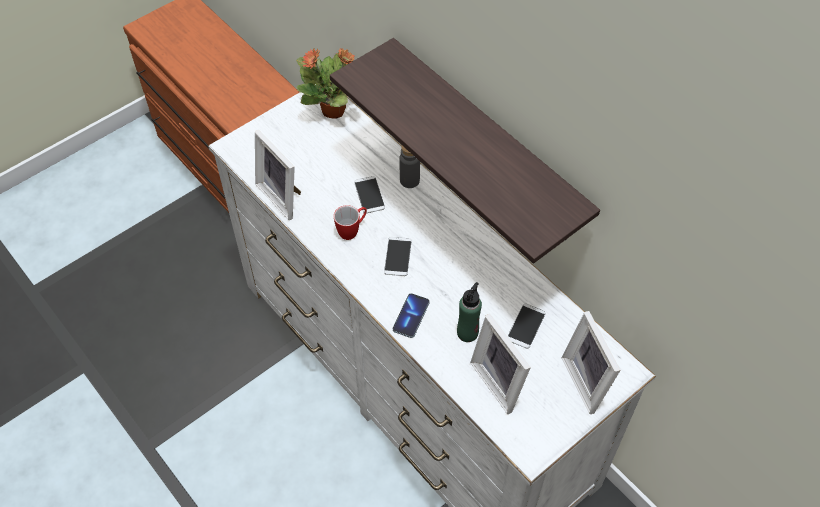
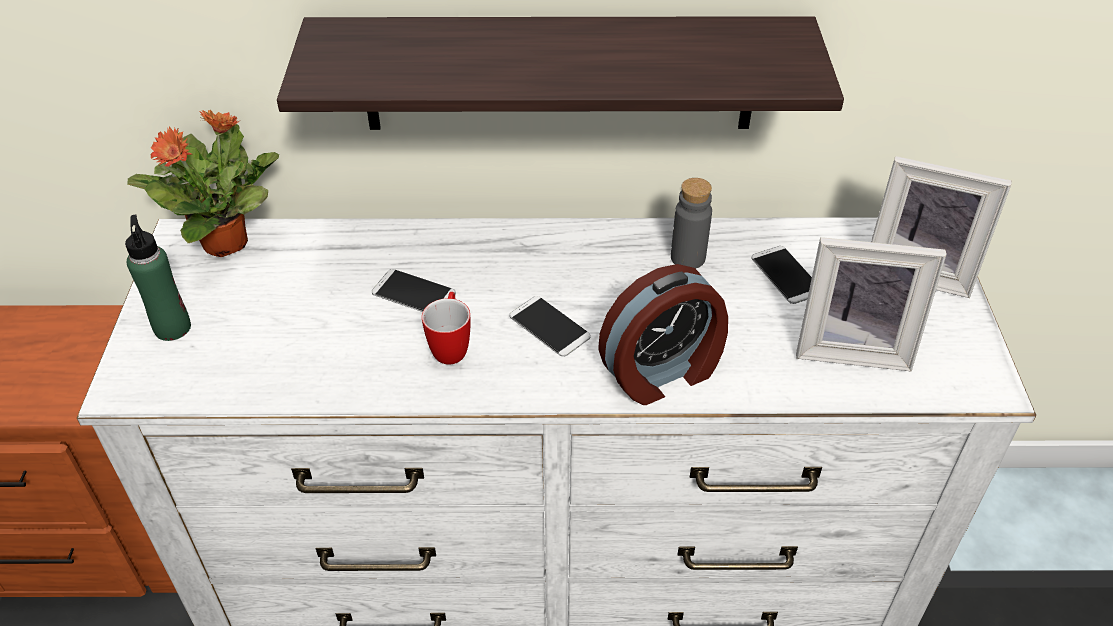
camera: 50 degrees left, 10 degrees down
(283, 195) = (294, 384): picture frame -> none
(409, 180) = (440, 242): grey bottle -> grey bottle (688, 257)
(411, 316) = (663, 372): phone -> alarm clock
(467, 332) = (745, 333): green bottle -> green bottle (172, 327)

